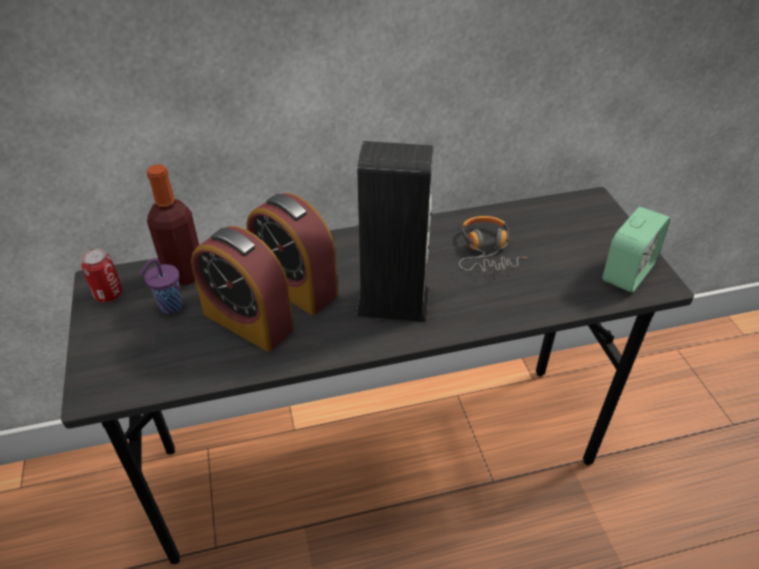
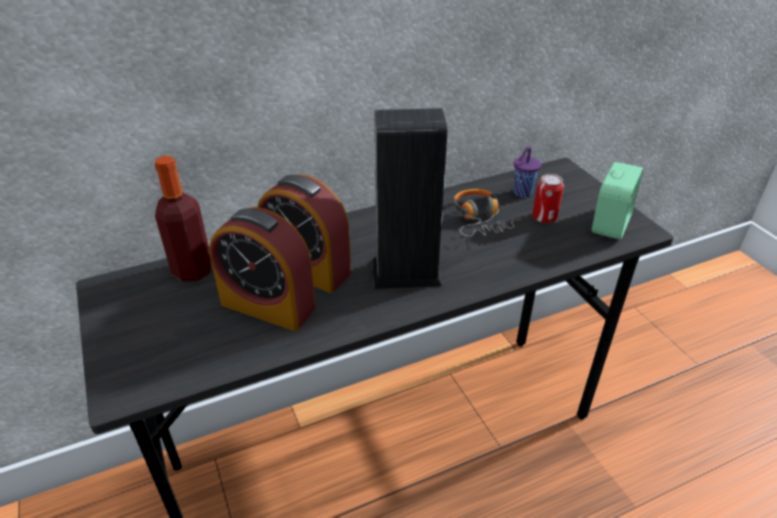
camera: 10 degrees left, 5 degrees down
(108, 294) = (116, 298): can -> can (544, 218)
(169, 306) = (183, 302): purple cup -> purple cup (522, 193)

